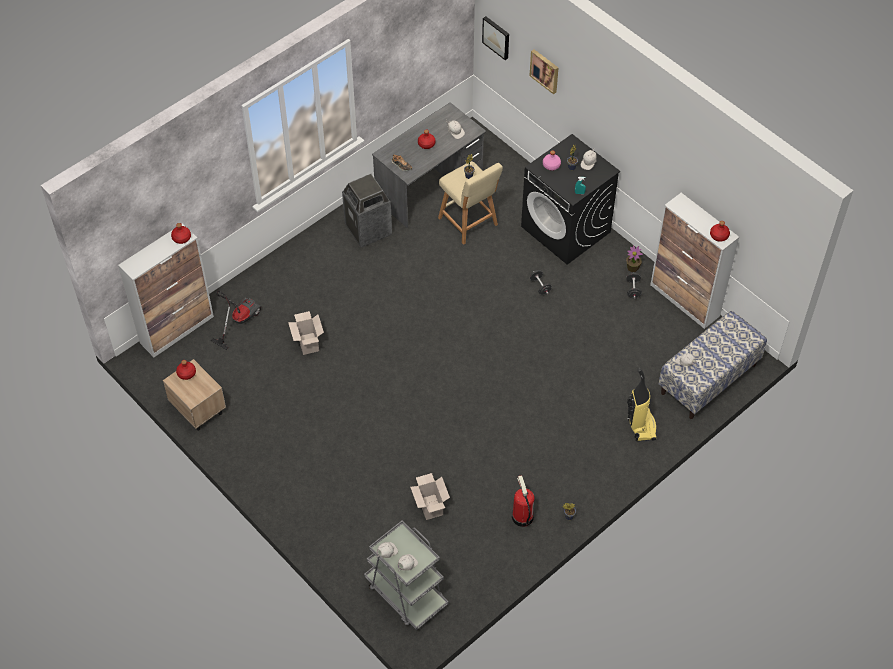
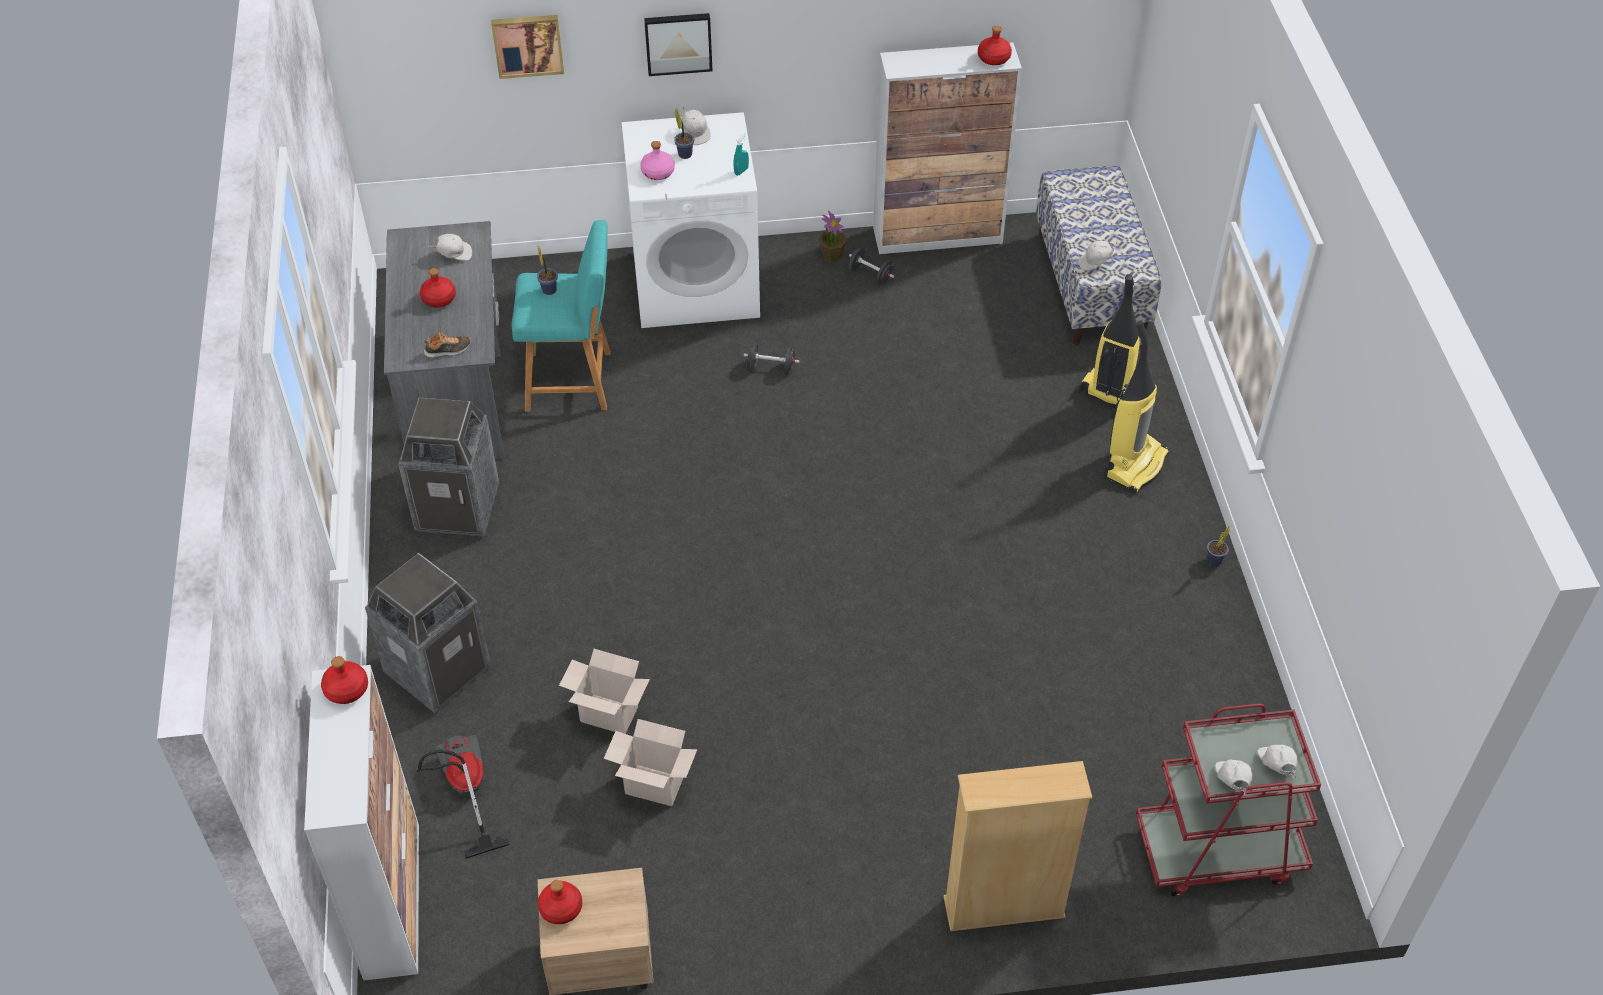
camera: 55 degrees left, 5 degrees down
(285, 276) = (438, 670): none -> trash can
(319, 529) = (1004, 907): none -> beige bookcase
(406, 593) = (1218, 850): grey cart -> red cart
(429, 506) = (1071, 725): cardboard box -> cardboard box (652, 786)
(469, 223) = (574, 381): beige stool -> turquoise stool
(497, 37) = (395, 61): picture -> picture (678, 42)
(522, 516) = (1174, 617): fire extinguisher -> none
(566, 229) = (696, 284): black washing machine -> white washing machine
(603, 456) = (1134, 464): none -> vacuum cleaner

